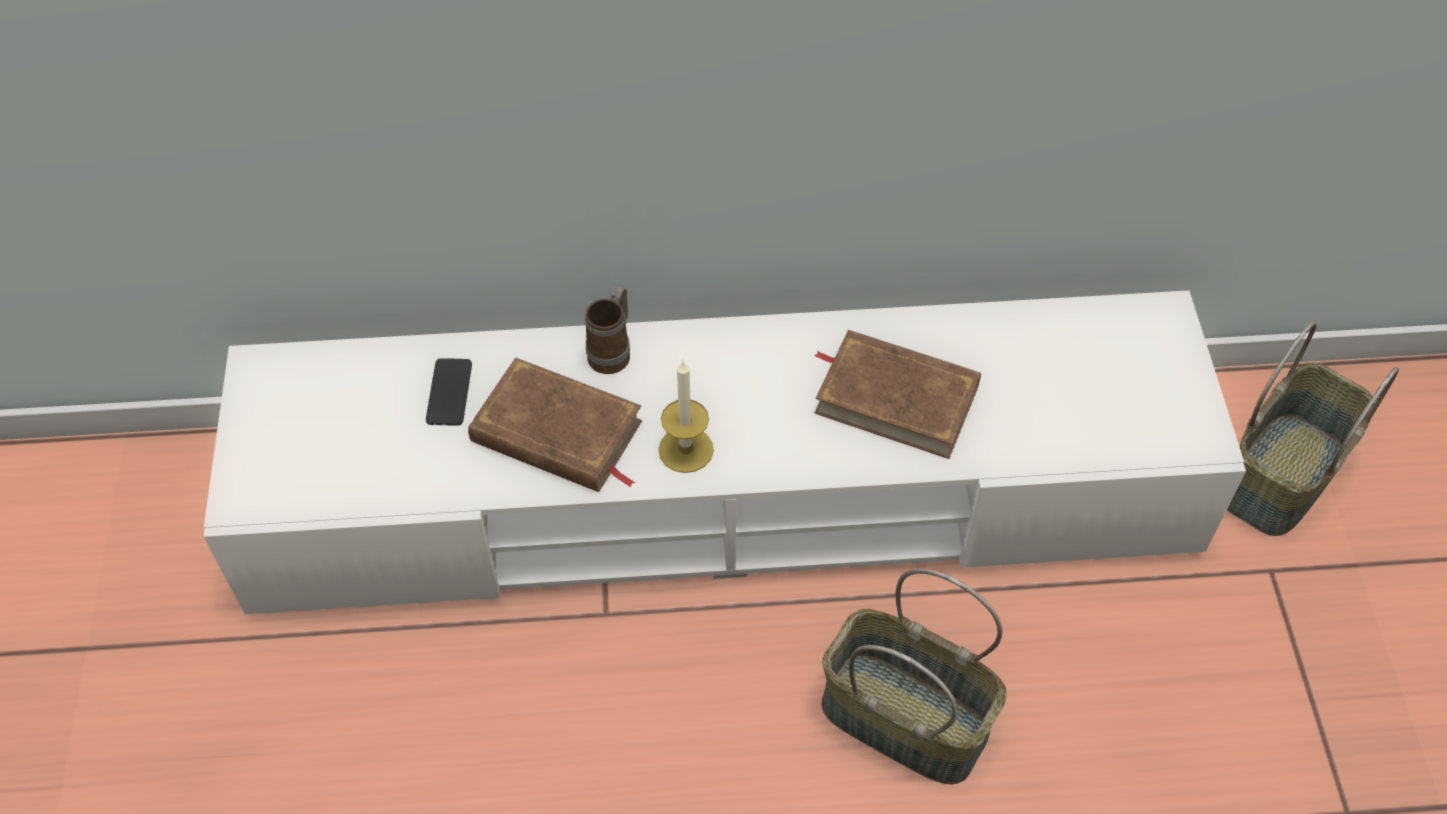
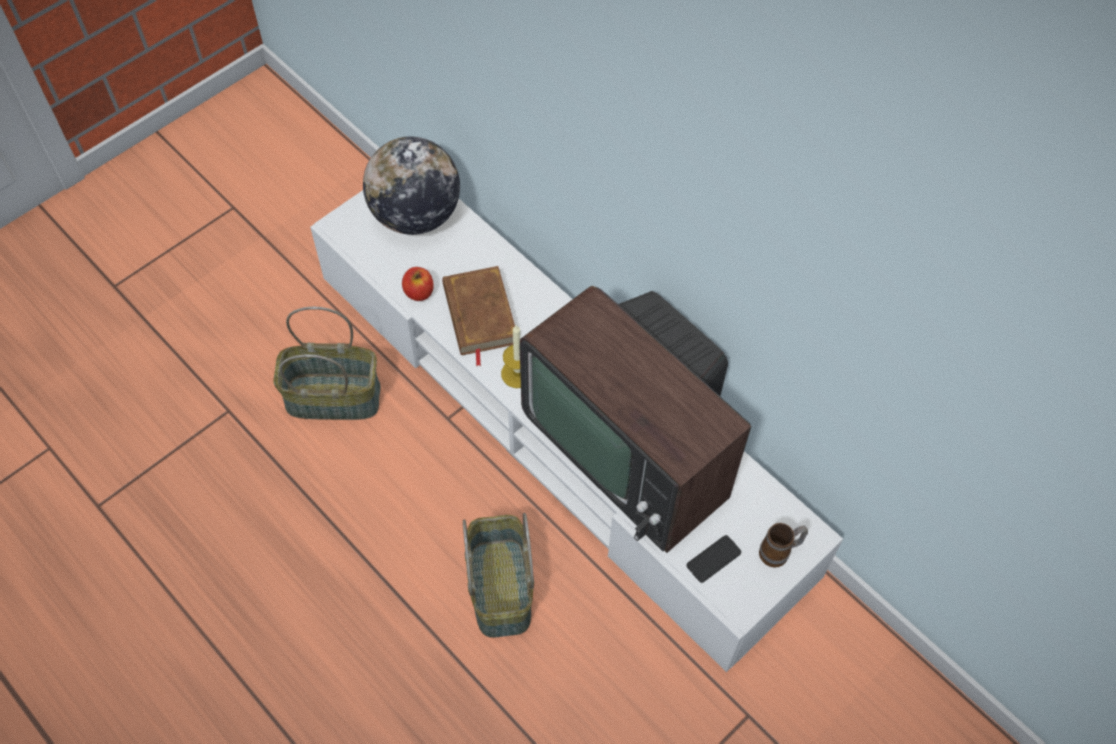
camera: 50 degrees right, 5 degrees up
(328, 402) = (415, 215): none -> globe
(449, 392) = (462, 256): phone -> phone (713, 559)
(451, 476) = (418, 292): none -> apple
(613, 351) = (547, 303): mug -> mug (779, 552)
(896, 398) = (632, 443): brown book -> television
(1279, 473) = (821, 683): basket -> basket (334, 396)

